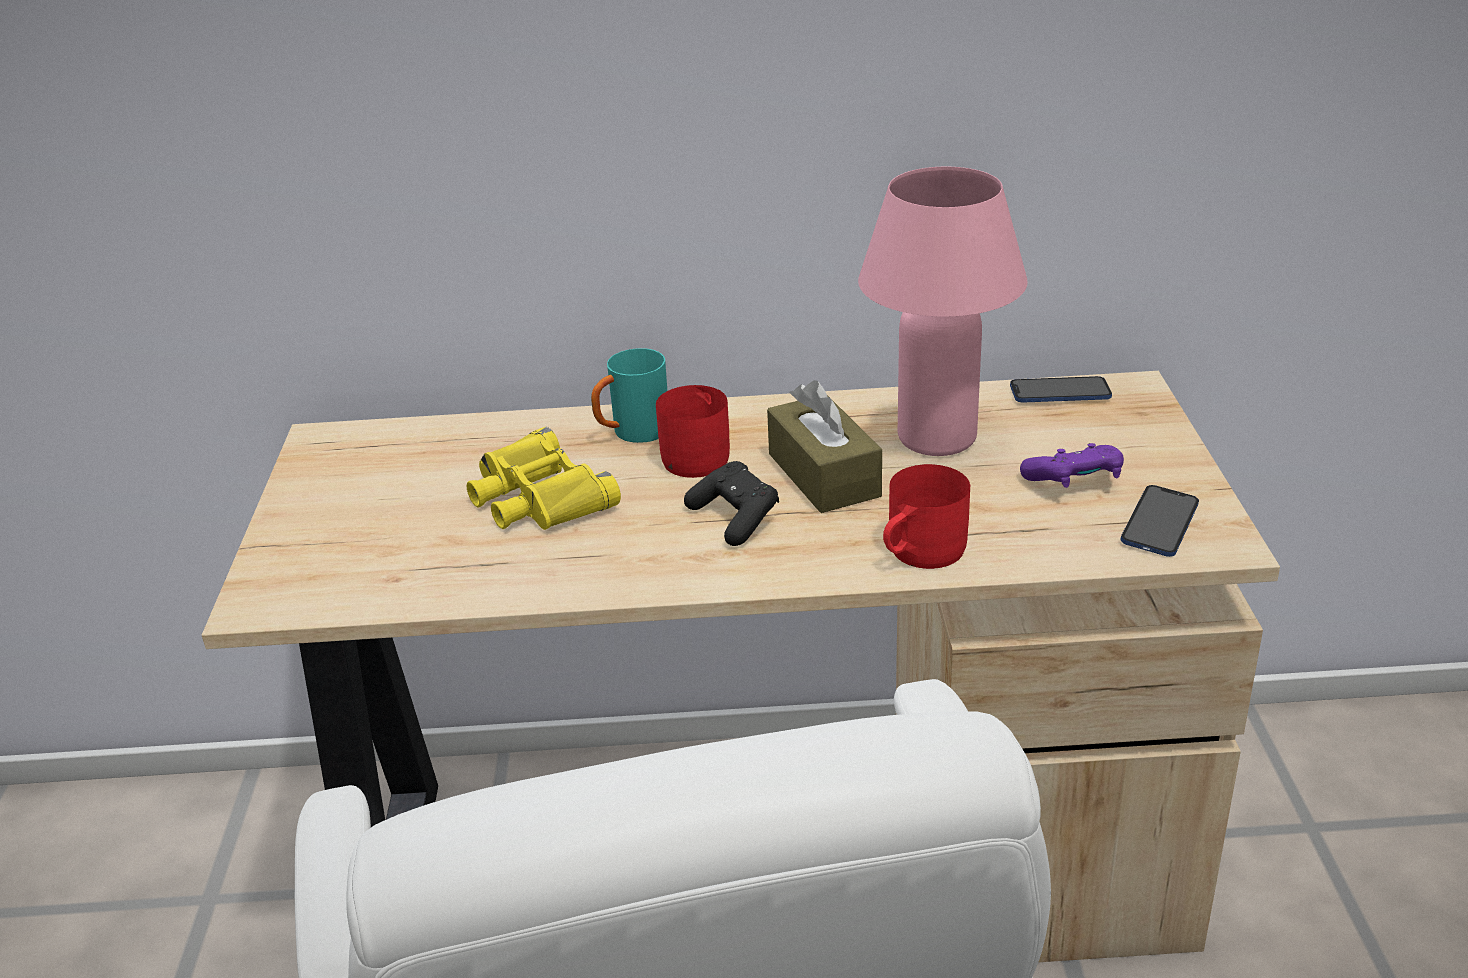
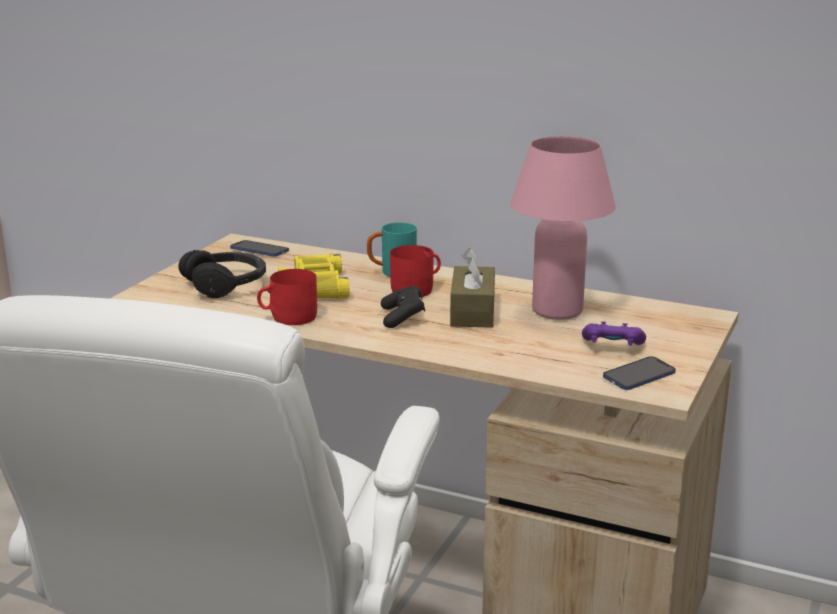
camera: 25 degrees right, 10 degrees down
(389, 537) = (226, 285): none -> black headphones
(919, 552) = (483, 353): red mug -> red mug (288, 317)
(1060, 392) = (659, 308): phone -> phone (259, 250)

